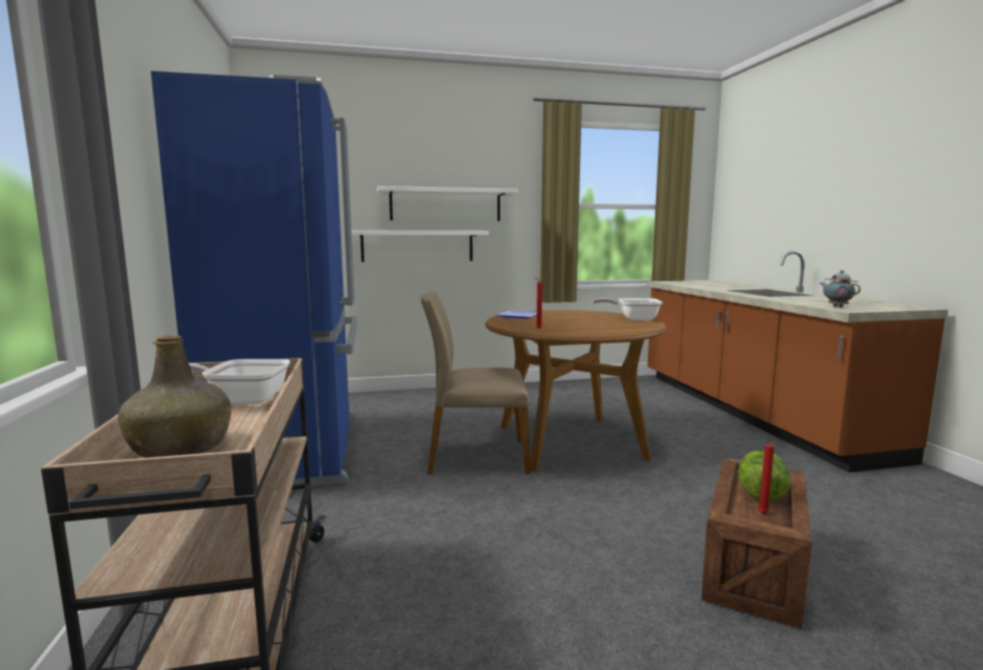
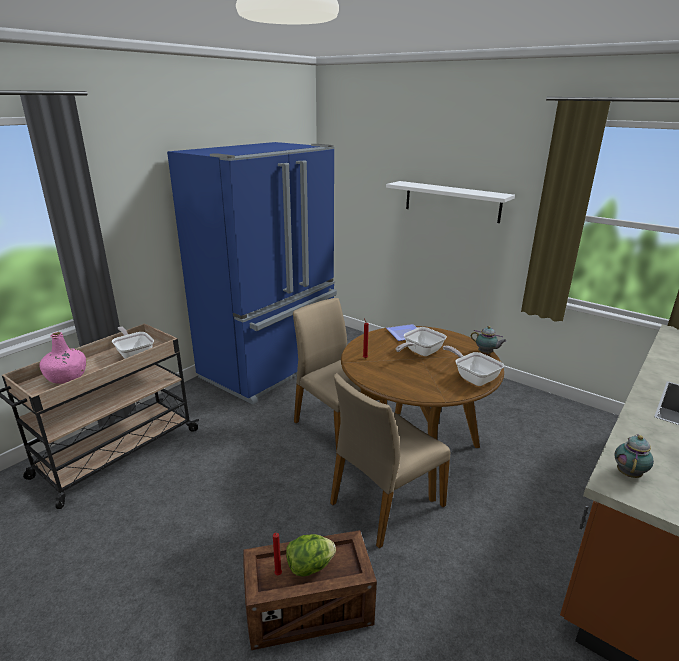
camera: 50 degrees right, 15 degrees up
(182, 448) = (67, 376): green bottle -> pink bottle
(417, 246) = (425, 234): white shelf -> none
(563, 319) = (420, 352): none -> frying pan
(599, 312) = (486, 353): none -> teapot
(631, 478) = (385, 503): none -> beige chair

